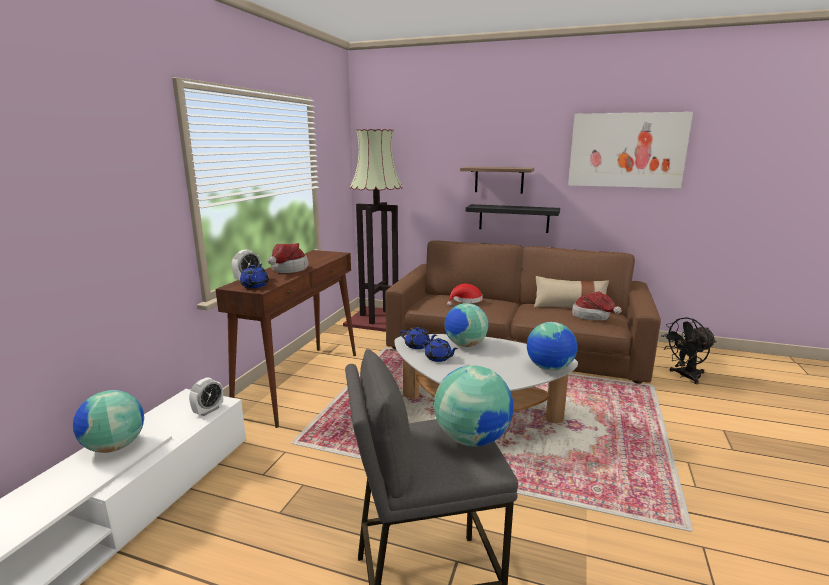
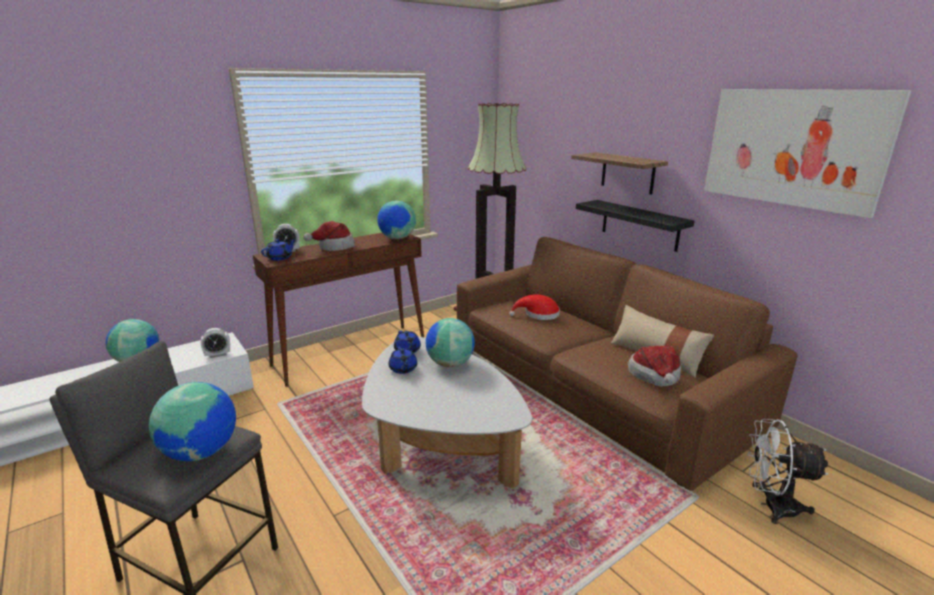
camera: 35 degrees right, 5 degrees up
(549, 368) = (483, 420): globe -> globe (397, 238)
(685, 376) = (771, 506): black fan -> white fan

